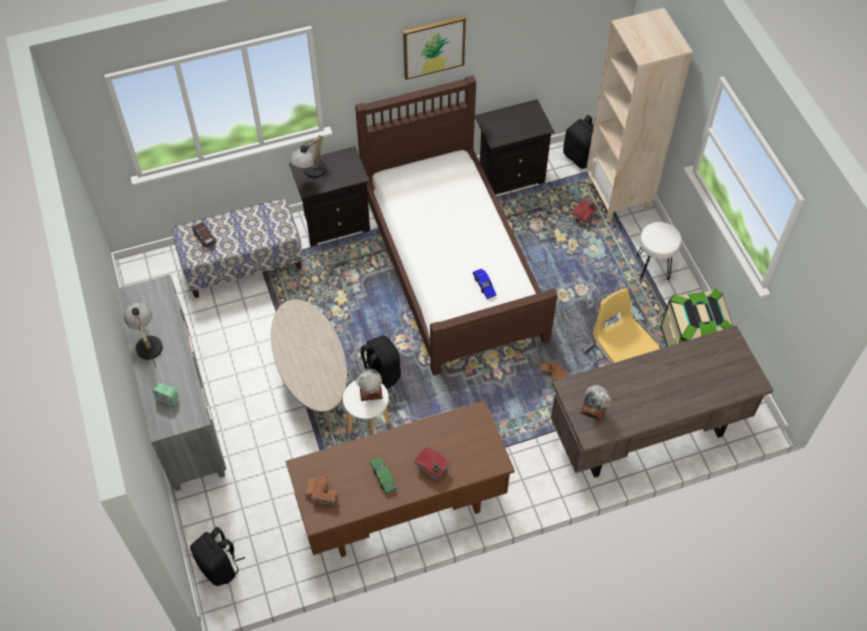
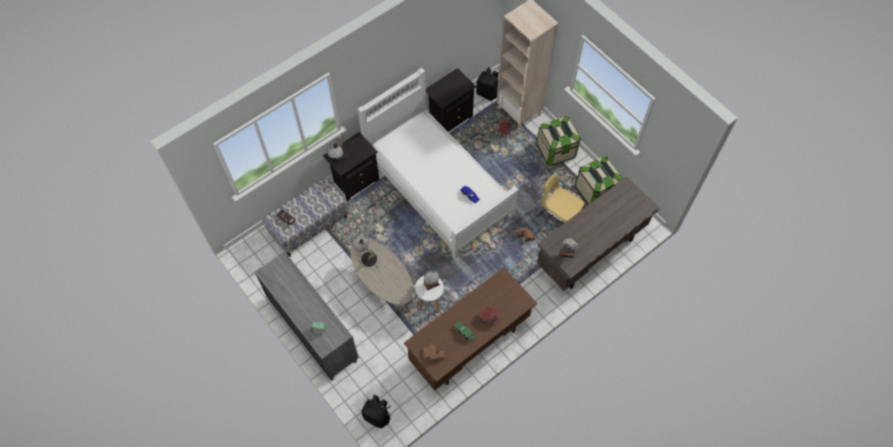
camera: 20 degrees left, 5 degrees up
(147, 342) = (290, 299): table lamp -> table lamp (366, 256)
(380, 374) = (423, 268): black backpack -> none
(433, 47) = (397, 59): picture -> none
(452, 265) = (438, 186): brown bed -> white bed
(652, 267) = (556, 150): white stool -> storage box

